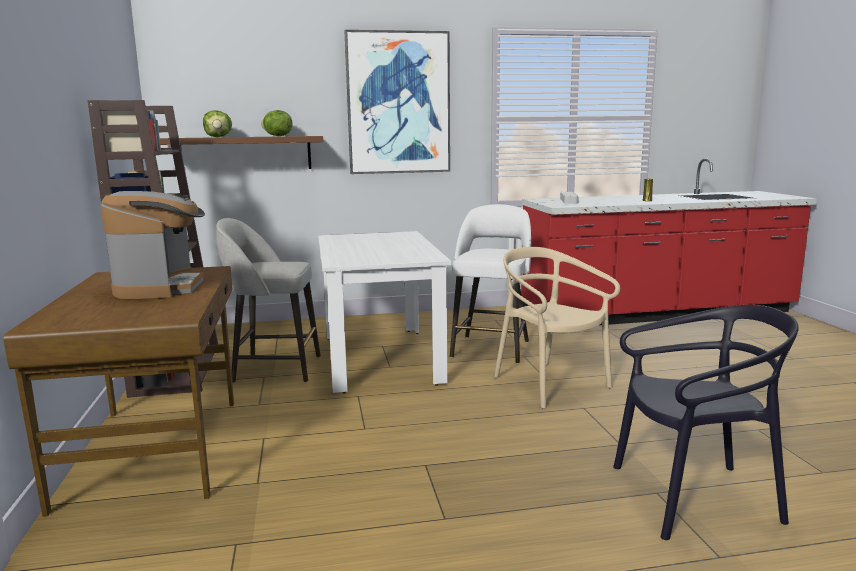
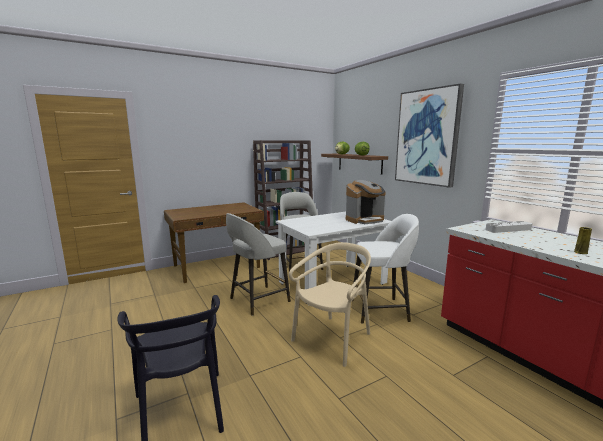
camera: 70 degrees right, 0 degrees up
(161, 288) = (220, 210): coffee machine -> coffee machine (365, 220)
(393, 419) = (258, 300): none -> grey stool

